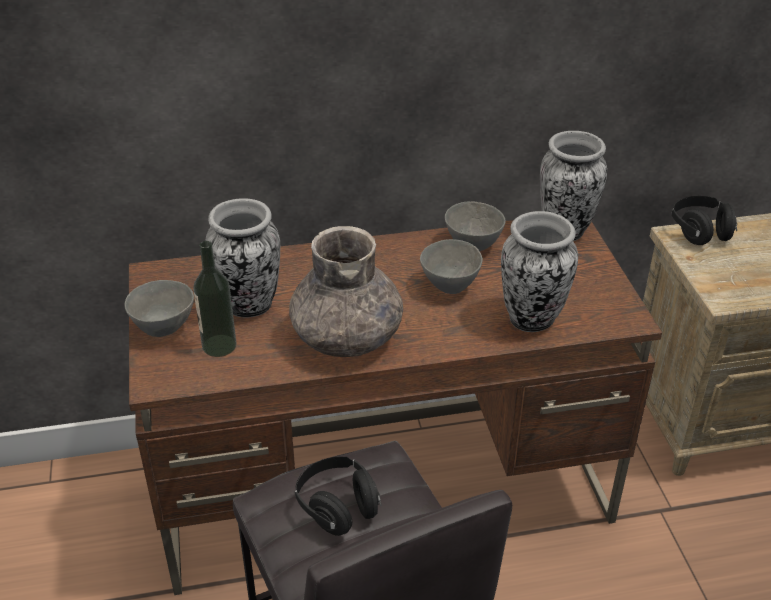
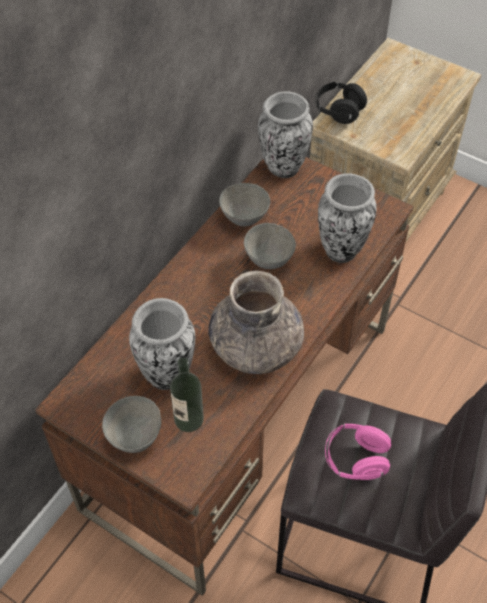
camera: 45 degrees left, 15 degrees up
(337, 507) = (355, 460): black headphones -> pink headphones

